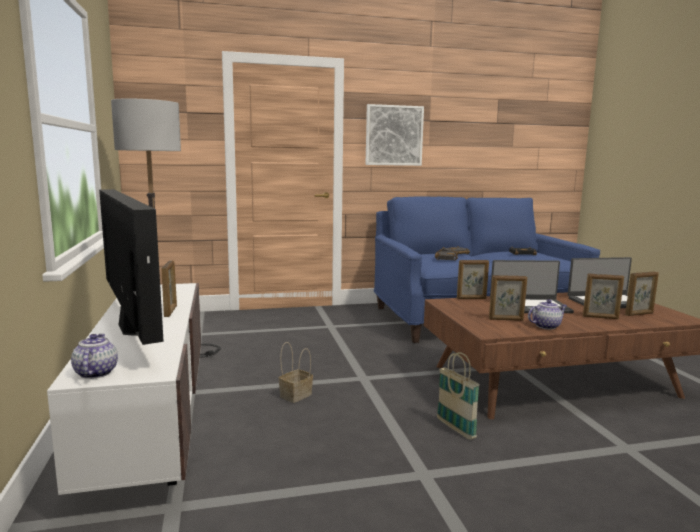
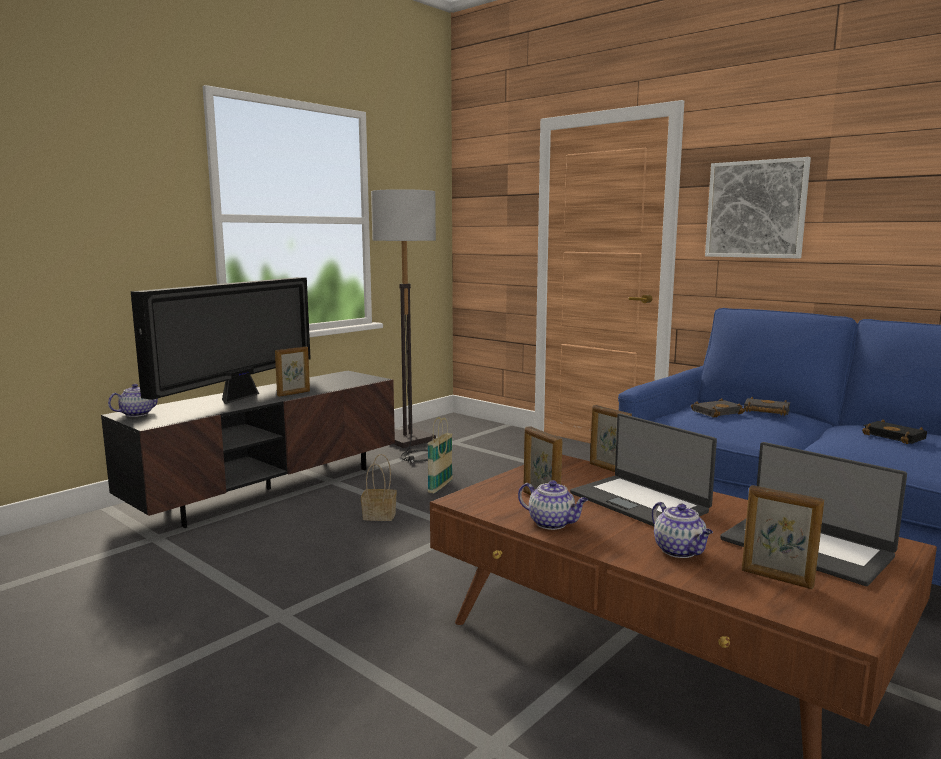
camera: 55 degrees right, 0 degrees up
(151, 421) = (268, 488): white tv stand -> black tv stand
(455, 429) = (401, 608): basket -> basket (440, 486)
(600, 317) = (680, 551): picture frame -> teapot

